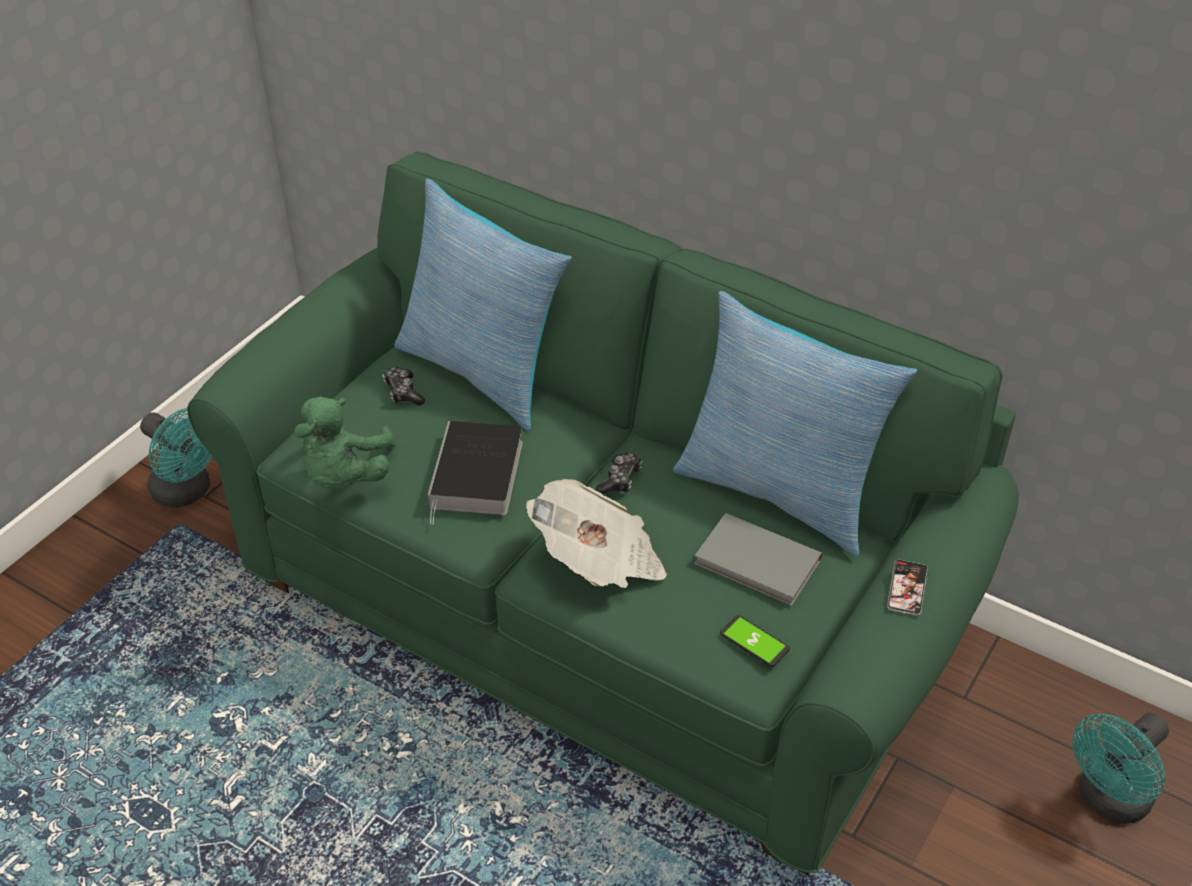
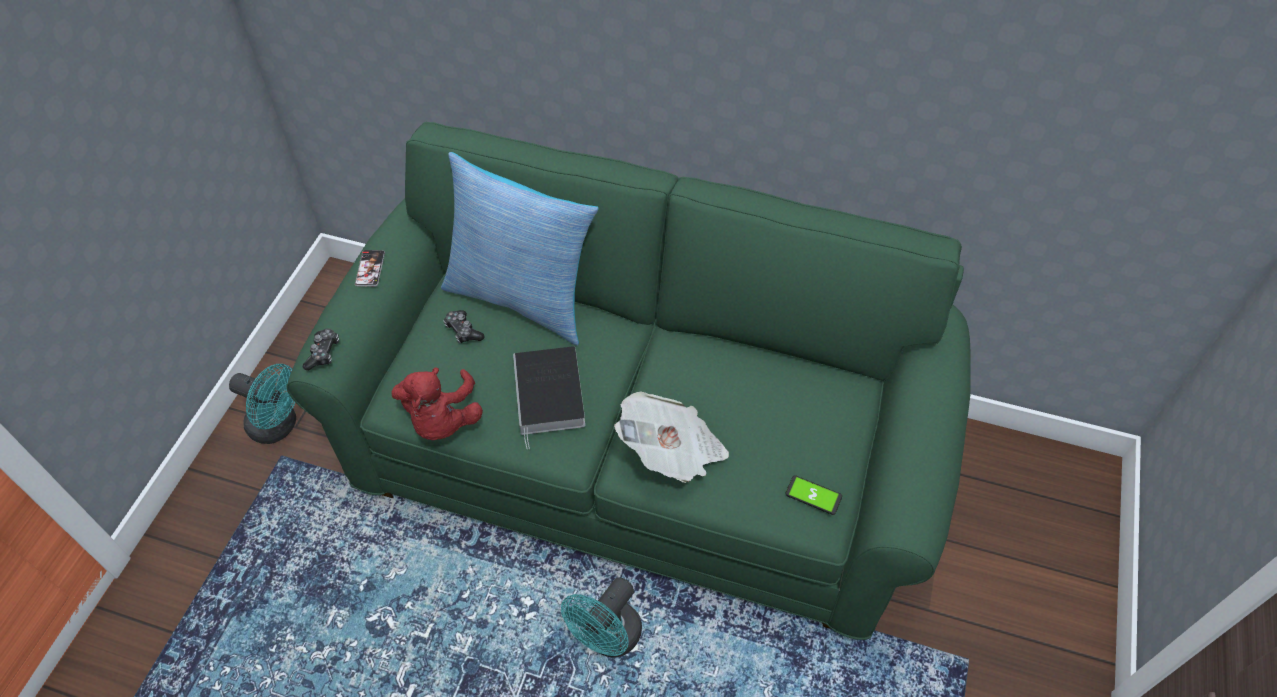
camera: 15 degrees left, 10 degrees up
(345, 476) = (441, 420): green plush toy -> red plush toy
(620, 480) = (664, 374): game controller -> game controller (323, 353)
(757, 564) = (794, 426): grey book -> none
(780, 491) = (789, 357): pillow -> none
(907, 588) = (924, 432): phone -> phone (370, 269)
(1108, 801) = (1046, 523): turquoise fan -> turquoise fan (607, 638)

